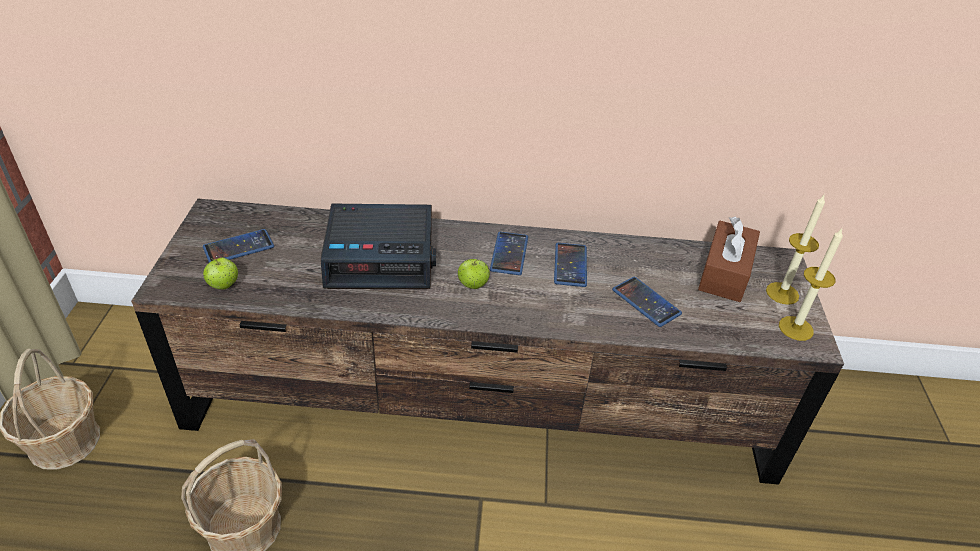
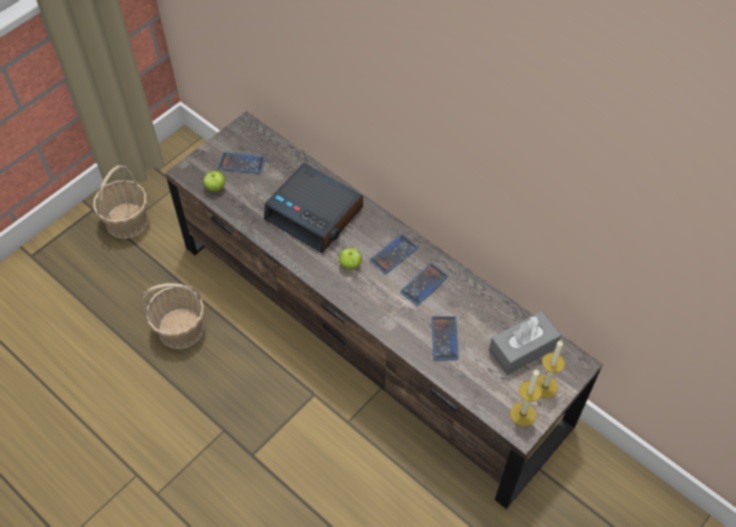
camera: 40 degrees right, 15 degrees up
(725, 273) = (522, 349): brown tissue box -> grey tissue box

